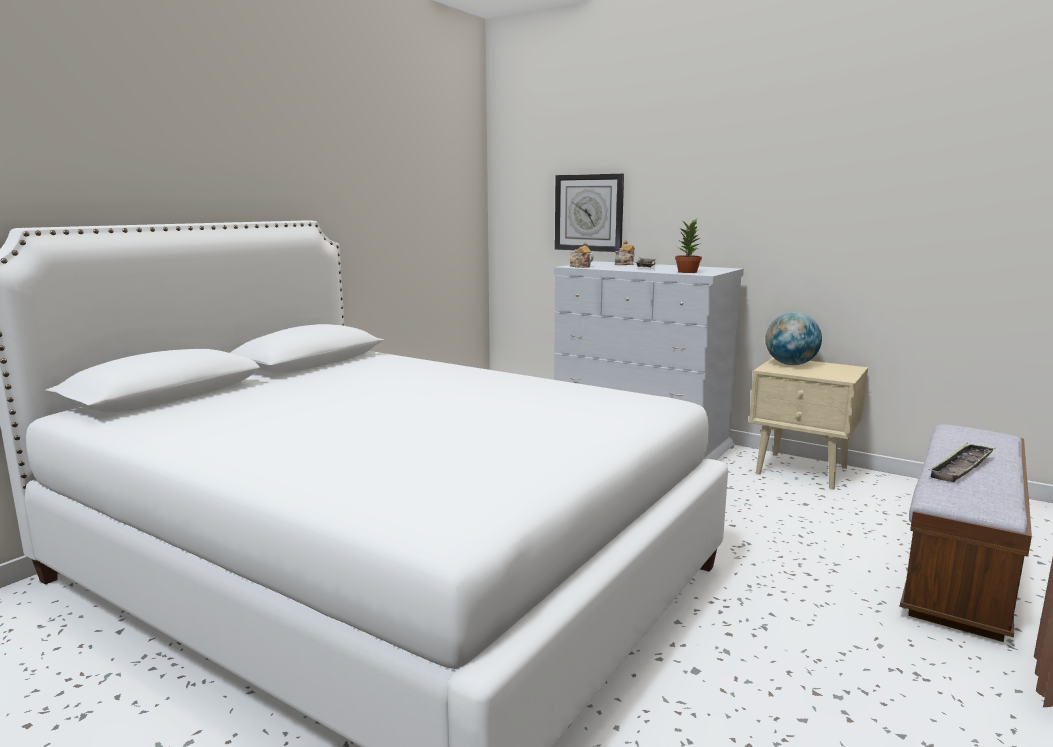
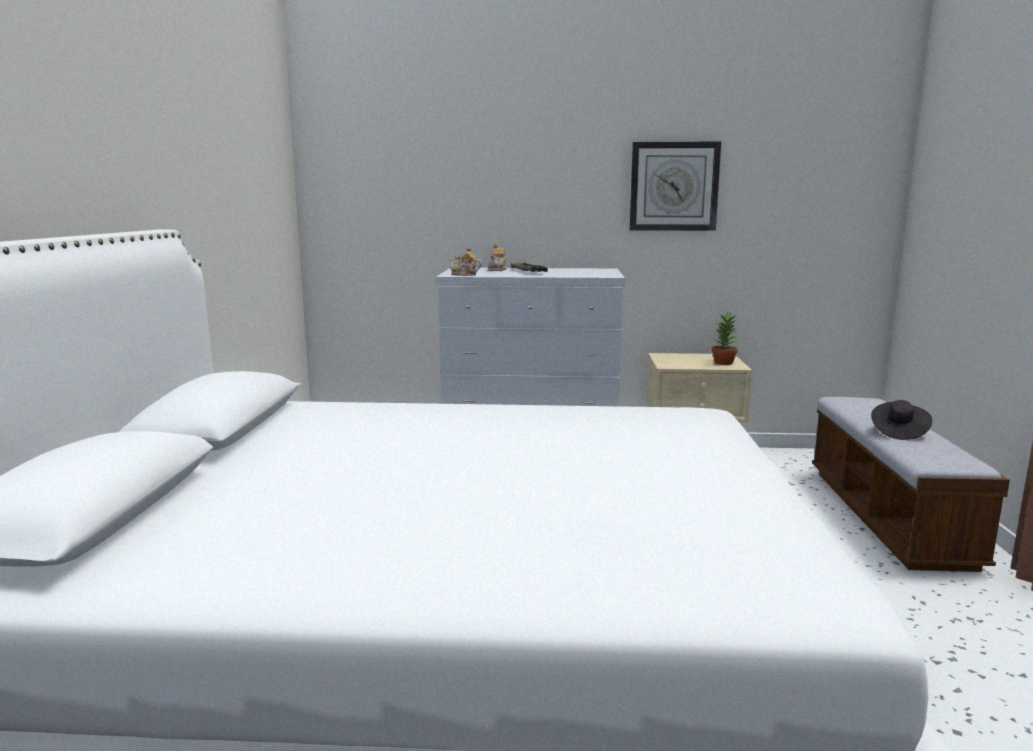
camera: 30 degrees left, 0 degrees up
(589, 213) = (436, 213): wall clock -> wall clock (674, 186)
(688, 272) = (588, 275): potted plant -> potted plant (724, 363)
(790, 364) = (676, 359): globe -> none
(961, 467) = (898, 432): tray -> black hat

